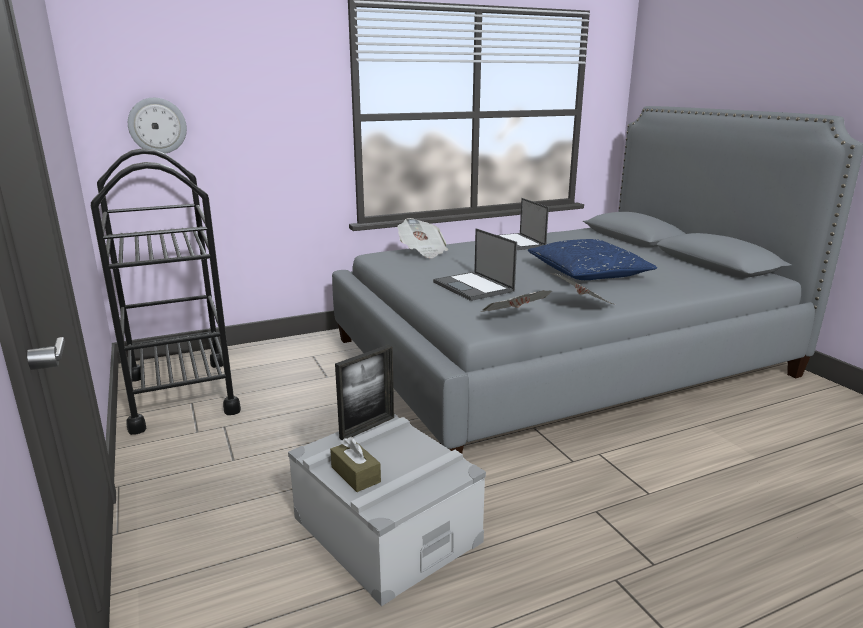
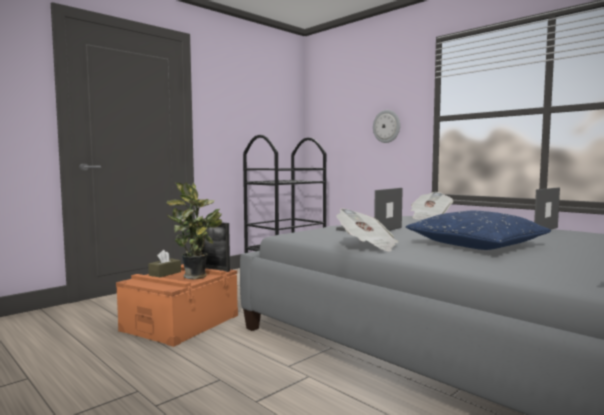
camera: 70 degrees right, 15 degrees down
(157, 126) = (333, 129): wall clock -> wall clock (386, 126)
(386, 529) = (180, 323): grey storage box -> orange storage box
(406, 445) = (197, 277): none -> potted plant
(514, 319) = (310, 237): newspaper -> none

